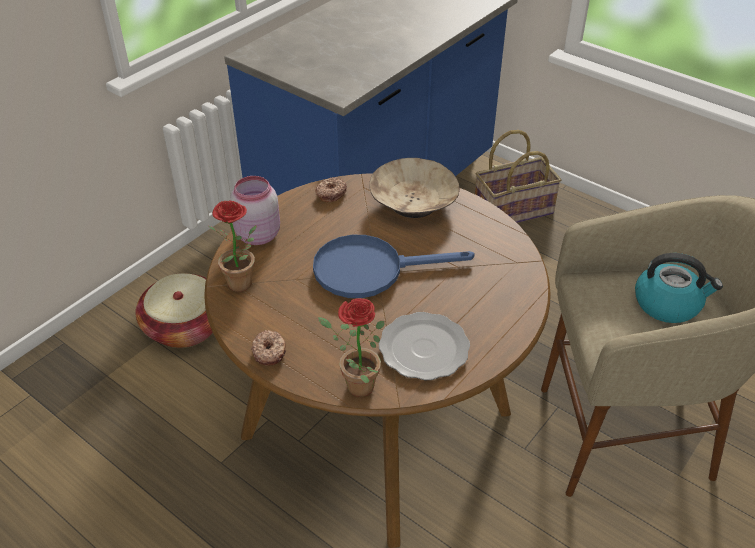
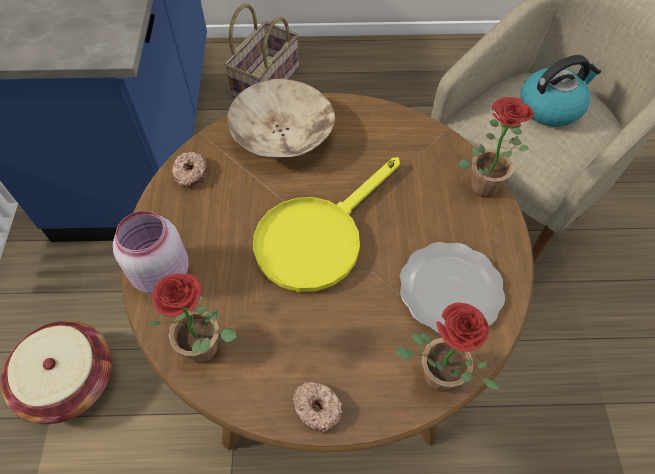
camera: 40 degrees left, 15 degrees up
(371, 269) = (318, 236): blue frying pan -> yellow frying pan
(526, 305) = (482, 181): none -> potted plant

